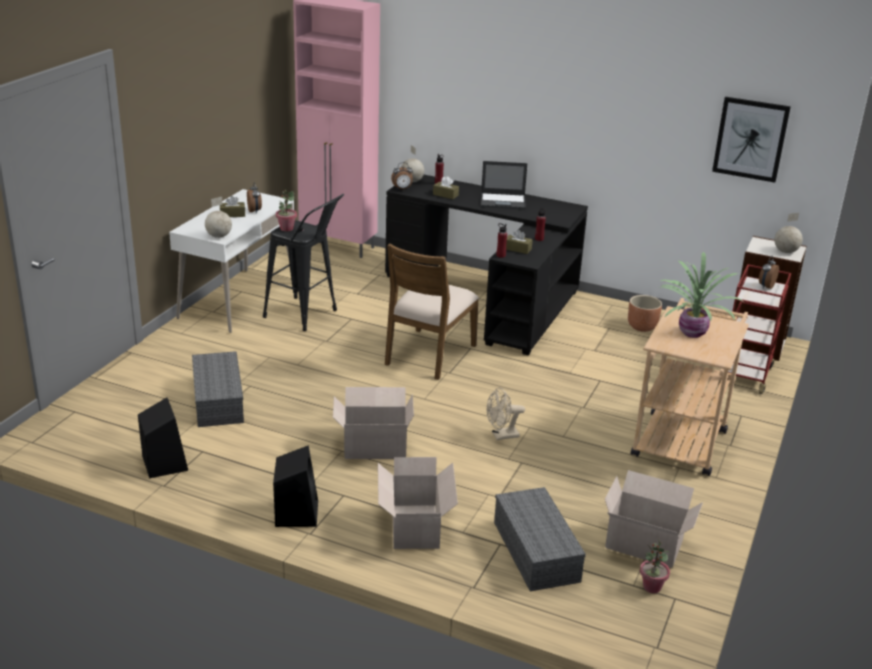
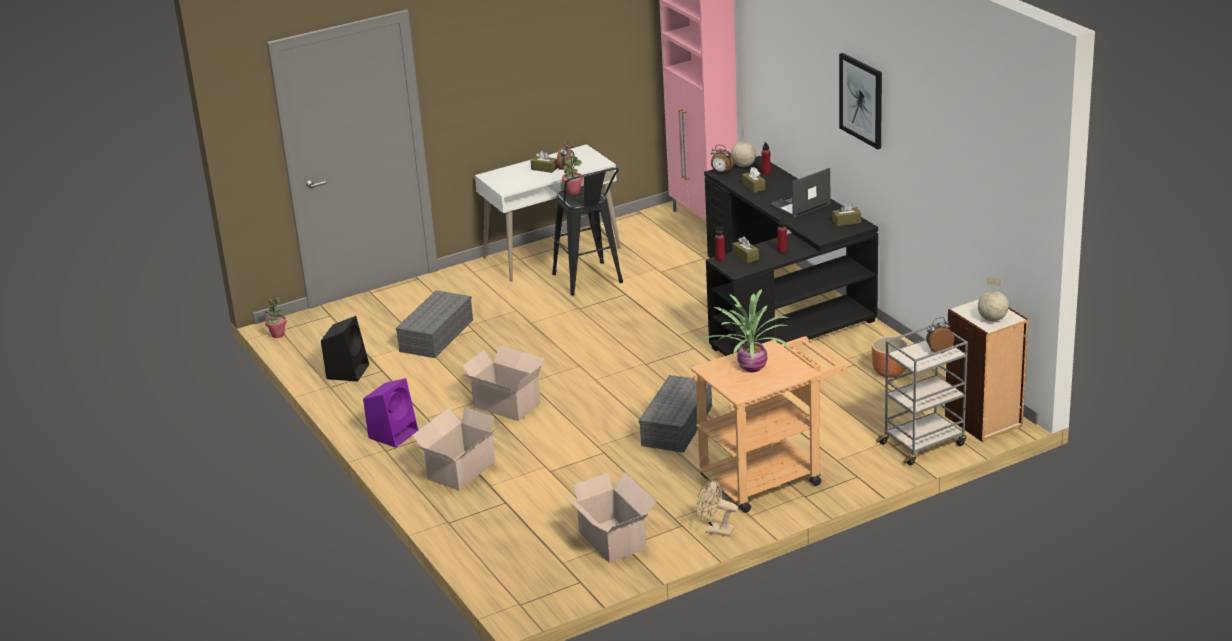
camera: 40 degrees right, 0 degrees up
(218, 236) = (506, 187): globe -> none
(296, 512) = (394, 433): black speaker -> purple speaker
(429, 354) = (649, 343): brown chair -> none
(501, 436) = (616, 427): beige fan -> beige fan (715, 530)
(503, 201) = (799, 205): laptop -> laptop turned 105 degrees clockwise
(537, 552) = (524, 517): grey storage box -> grey storage box (677, 426)
(559, 206) = (846, 221): none -> brown tissue box
(651, 587) = (574, 569): potted plant -> potted plant (277, 335)
(745, 374) = (923, 443): red cart -> grey cart
(750, 139) = (988, 186): picture -> picture (861, 100)

